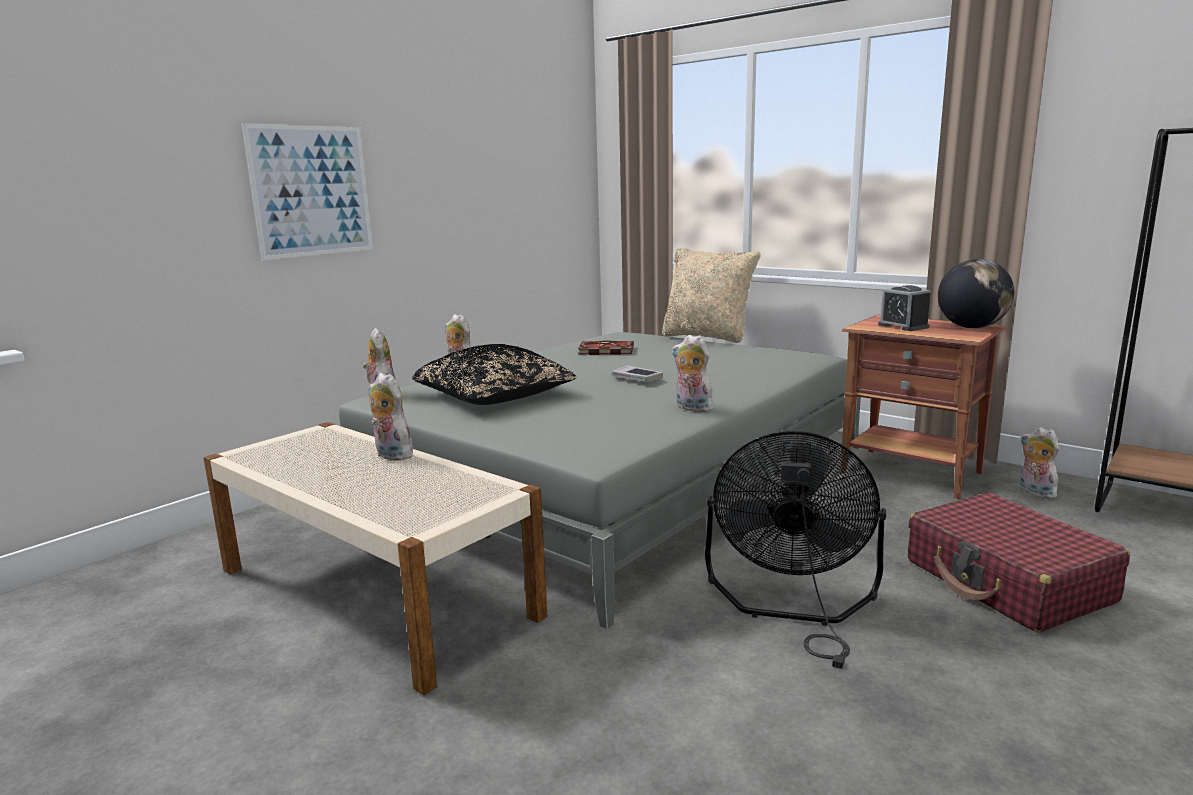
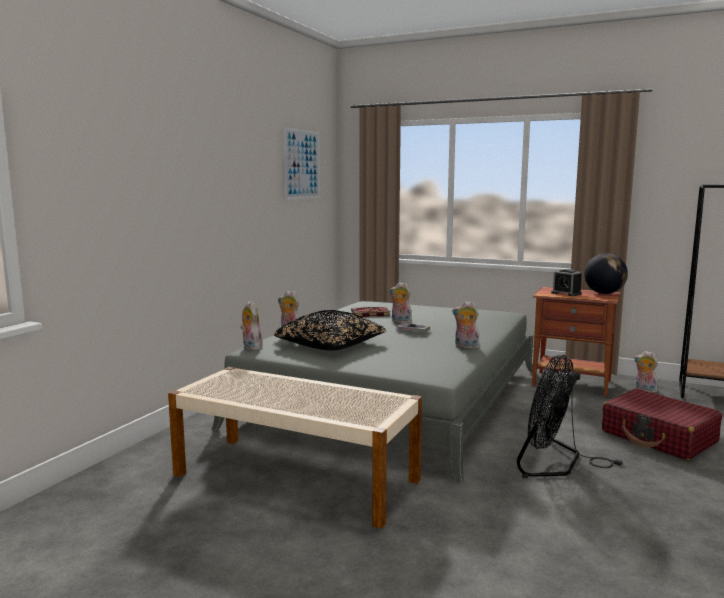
camera: 15 degrees left, 5 degrees down
(311, 191) = (194, 206): picture -> picture (302, 164)
(391, 455) = (303, 384): plush toy -> plush toy (400, 322)
(707, 339) = (428, 304): beige pillow -> none
(796, 607) = (559, 460): black fan -> black fan turned 60 degrees counterclockwise

